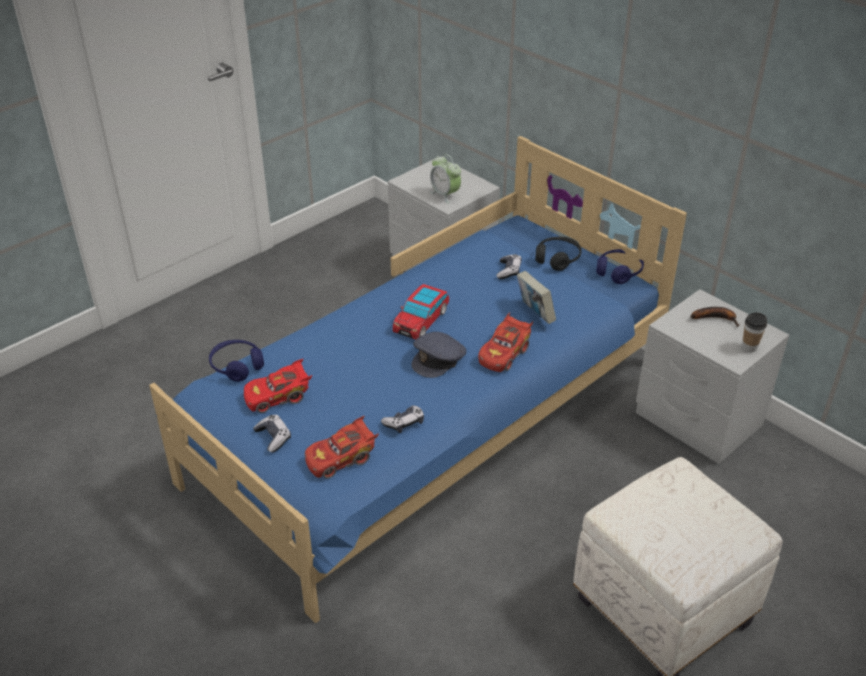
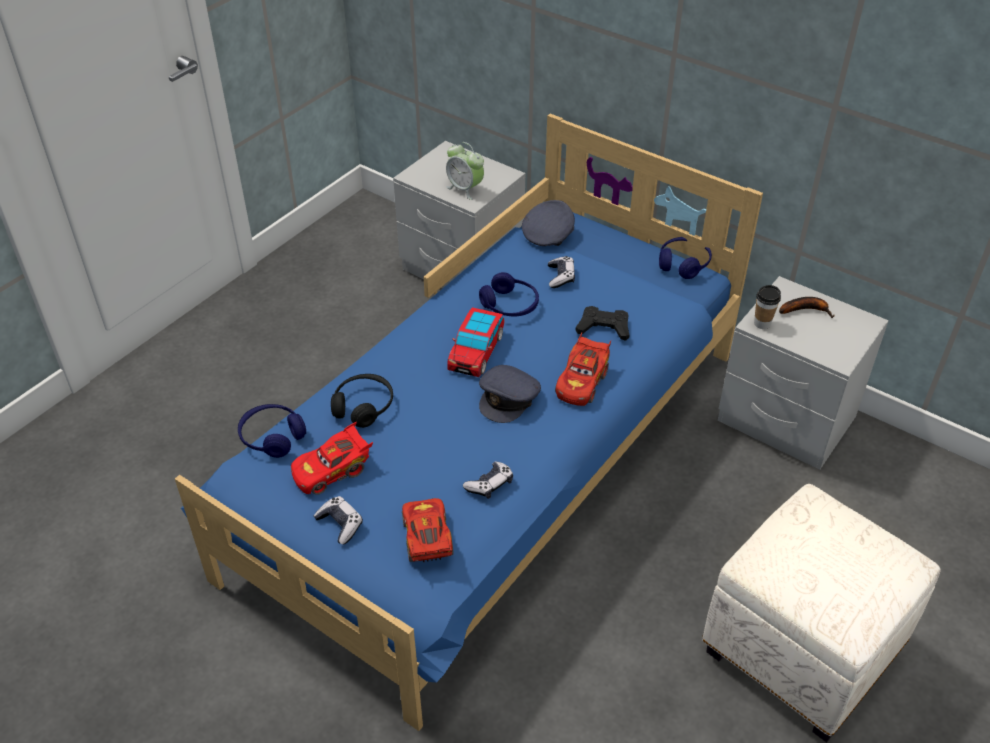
camera: 10 degrees left, 5 degrees up
(341, 459) = (427, 540): red toy car -> red toy car turned 120 degrees clockwise
(459, 289) = (510, 305): none -> blue headphones
(507, 237) = (548, 233): none -> grey cap
(534, 314) = (603, 327): book -> black game controller
(557, 259) = (611, 255): black headphones -> black headphones (363, 406)
(749, 347) = (850, 341): cup -> cup (762, 323)

